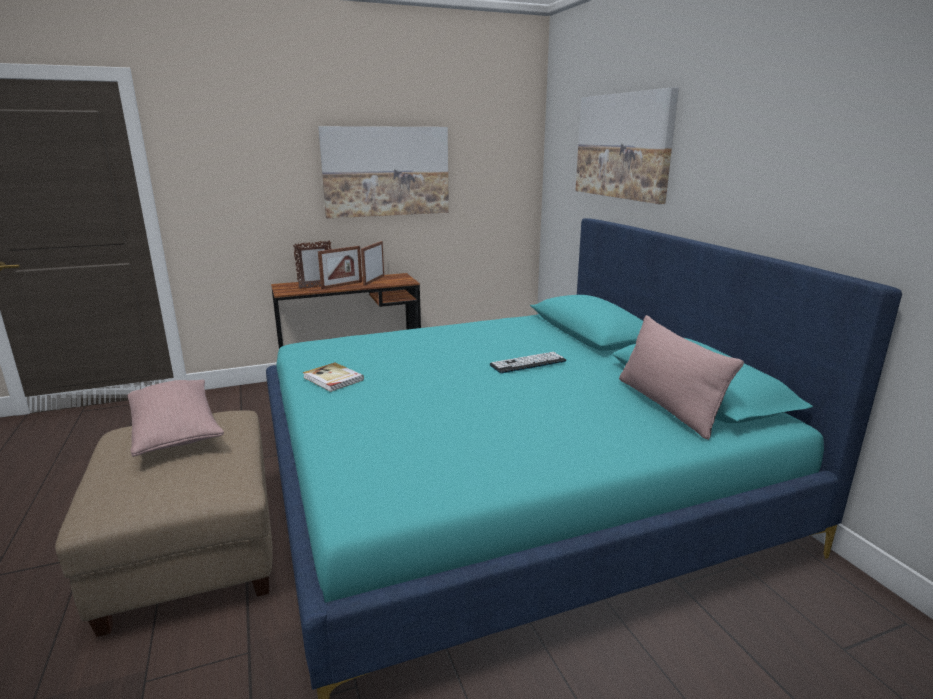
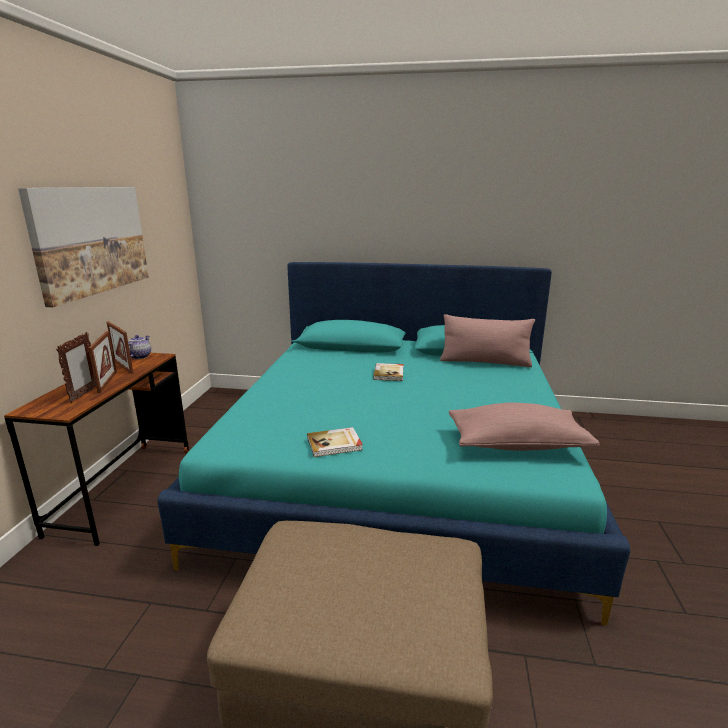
camera: 60 degrees left, 0 degrees up
(176, 432) = (304, 574): pink pillow -> pink pillow (516, 444)
(399, 278) = (140, 356): none -> teapot
(528, 363) = (389, 373): keyboard -> book
(623, 146) = (312, 202): picture -> none

